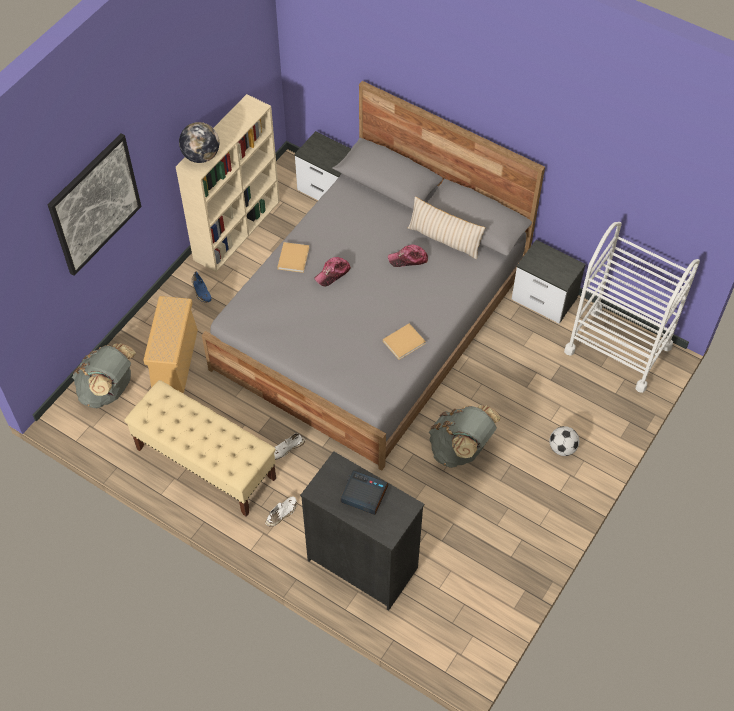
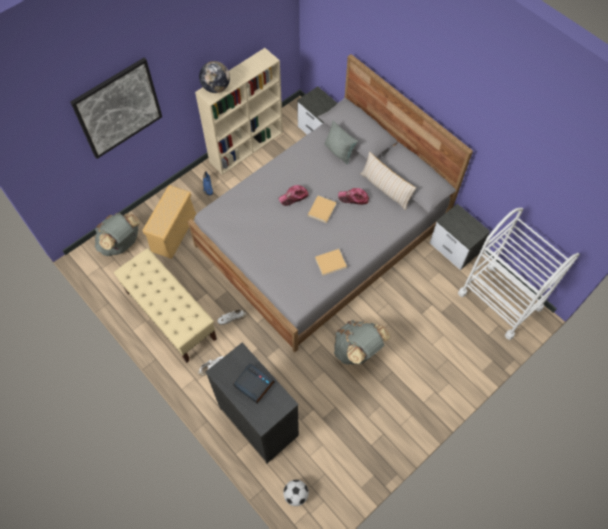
camera: 15 degrees right, 5 degrees up
(293, 257) = (269, 178): beige book -> beige book (322, 209)
(372, 206) = (339, 152): none -> grey pillow
(562, 448) = (435, 368): football -> football (296, 495)

